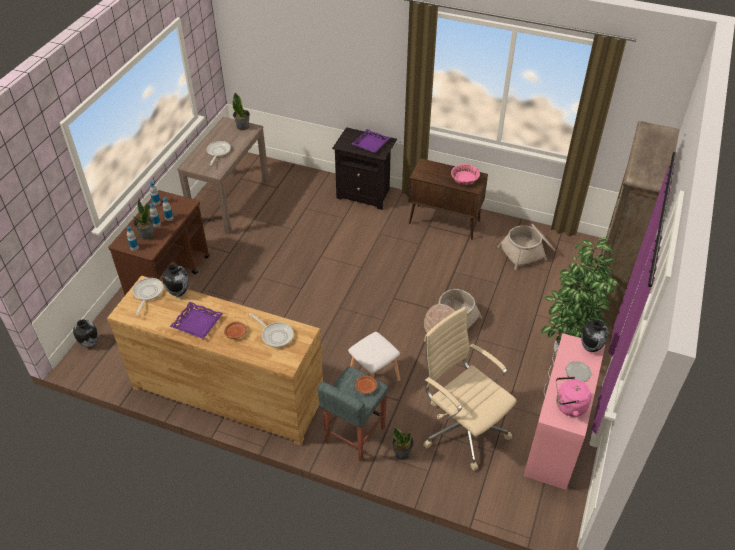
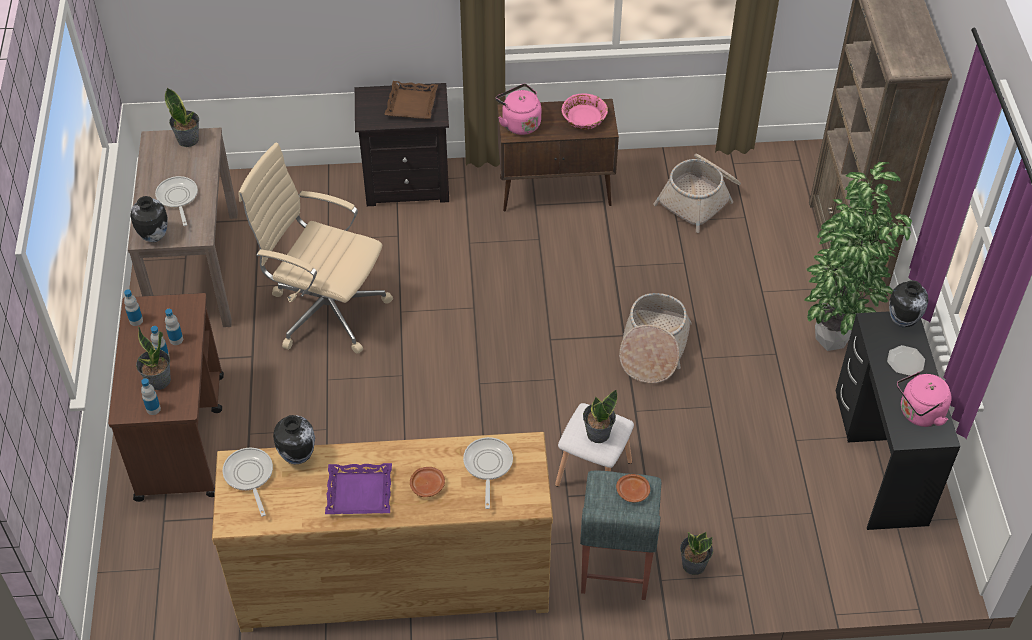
camera: 25 degrees left, 5 degrees up
(89, 343) = (120, 590): vase -> vase (153, 237)
(275, 335) = (487, 466): frying pan -> frying pan turned 105 degrees counterclockwise
(370, 143) = (411, 104): purple tray -> brown tray
(373, 350) = (597, 433): none -> potted plant
(426, 171) = (519, 123): none -> pink kettle
(462, 428) = (753, 496): beige office chair -> beige office chair (325, 309)
(556, 437) = (880, 459): pink desk -> black desk

